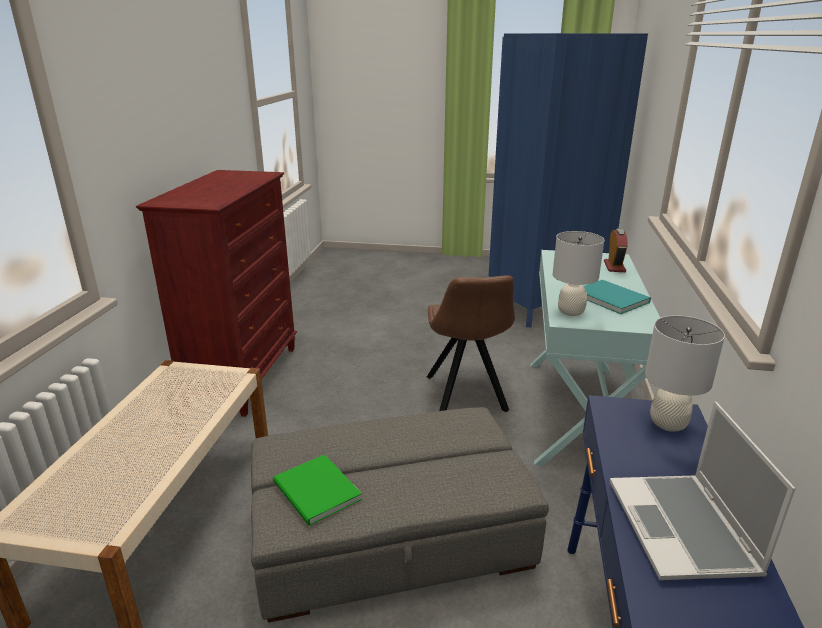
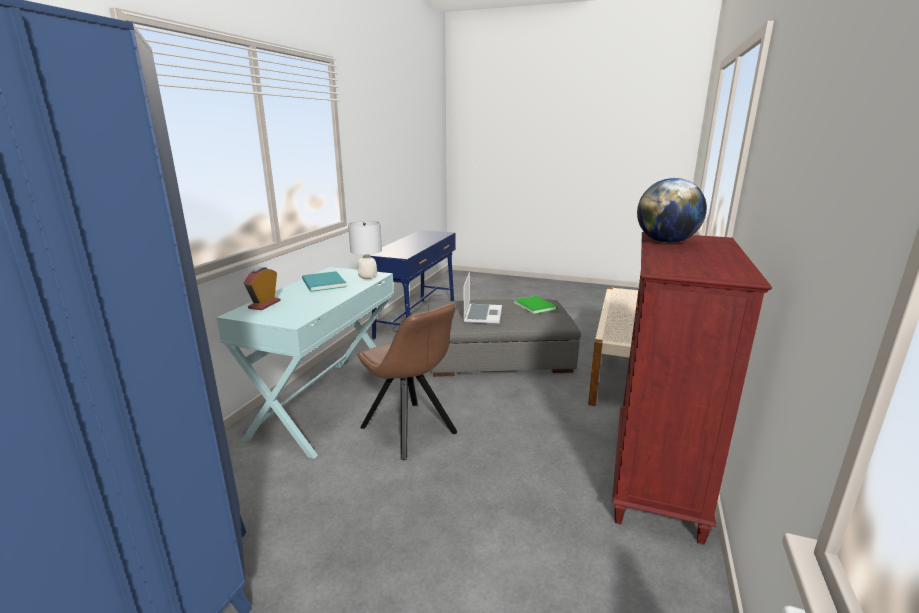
camera: 170 degrees left, 5 degrees down
(220, 195) = (666, 242): none -> globe
(466, 393) = (409, 430): brown chair -> brown chair turned 135 degrees clockwise
(667, 423) = (387, 252): grey table lamp -> none
(683, 529) = (418, 240): laptop -> laptop (482, 315)

